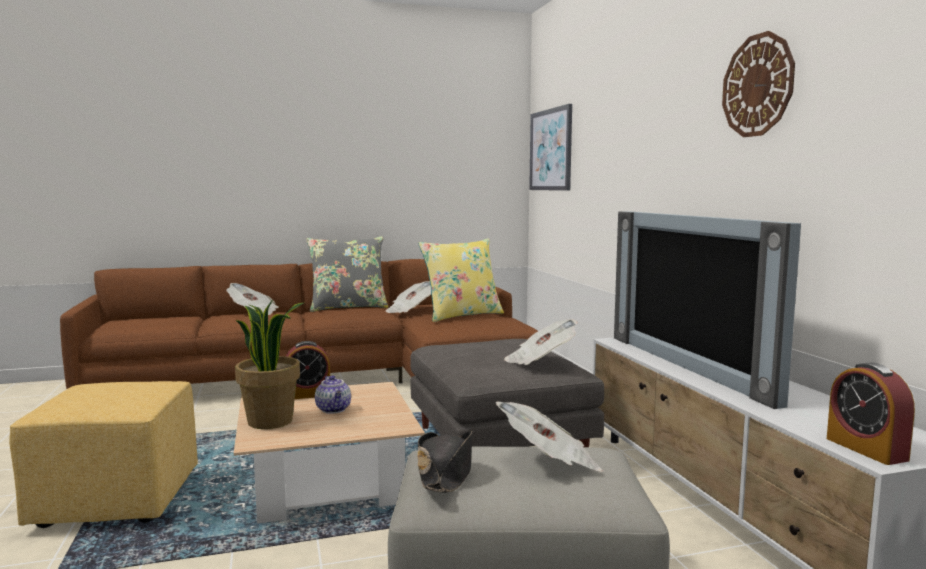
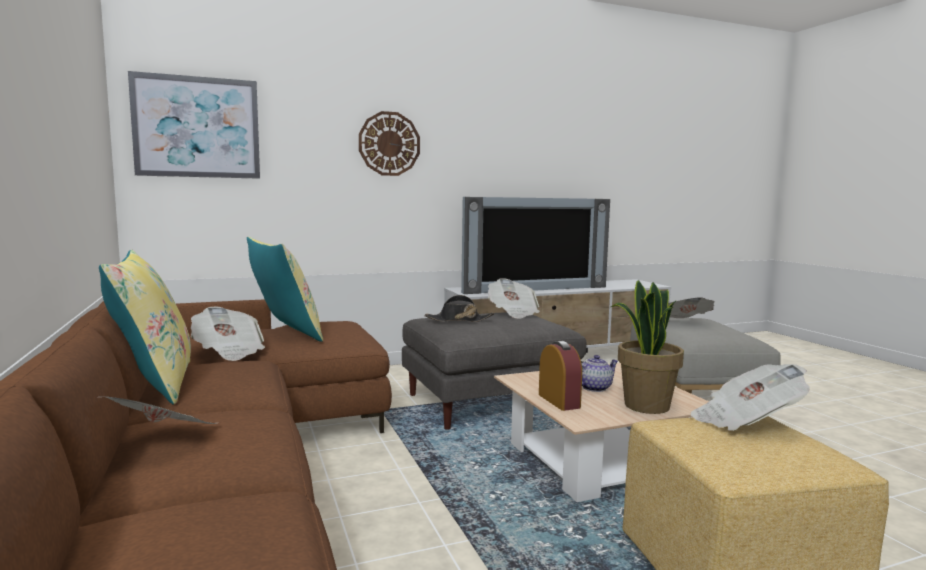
camera: 95 degrees left, 0 degrees up
(134, 402) = (745, 422): none -> newspaper
(348, 307) = (155, 384): grey pillow -> yellow pillow
(445, 473) = (725, 336): black hat -> black hat (458, 320)
(757, 85) = (518, 122): wall clock -> wall clock (389, 144)
(866, 449) = (646, 285): alarm clock -> none

